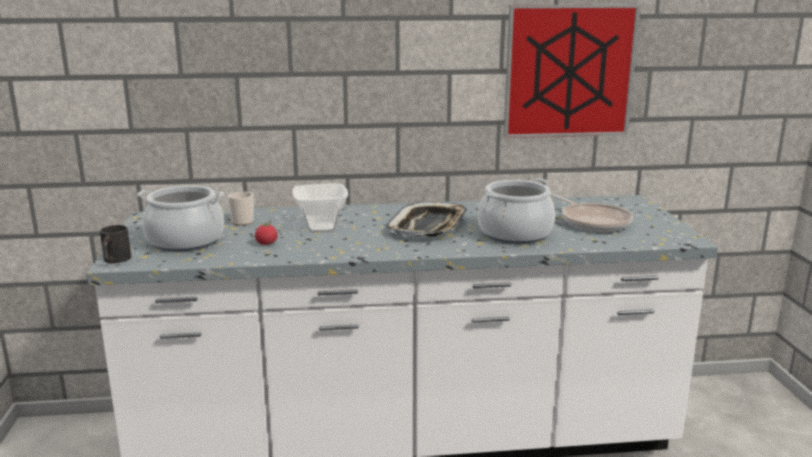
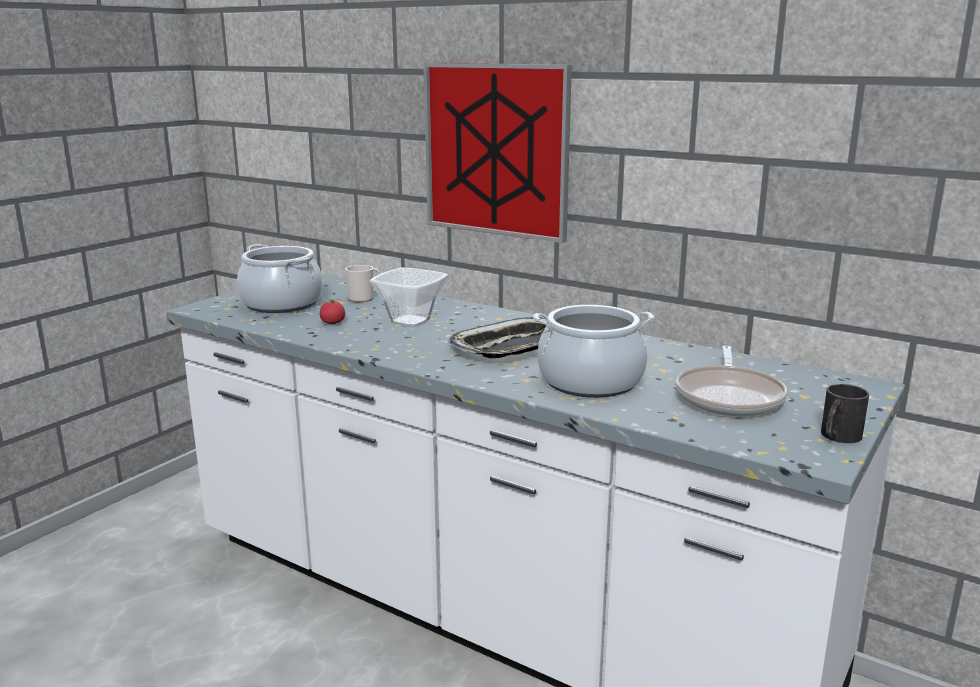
camera: 40 degrees right, 0 degrees up
(115, 260) = (202, 306): black mug -> black mug (837, 437)
(569, 71) = (791, 165): picture -> picture (496, 150)

